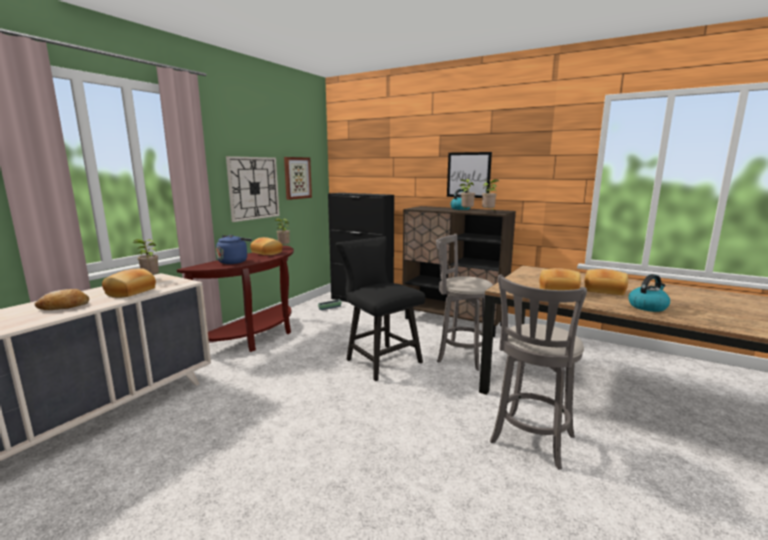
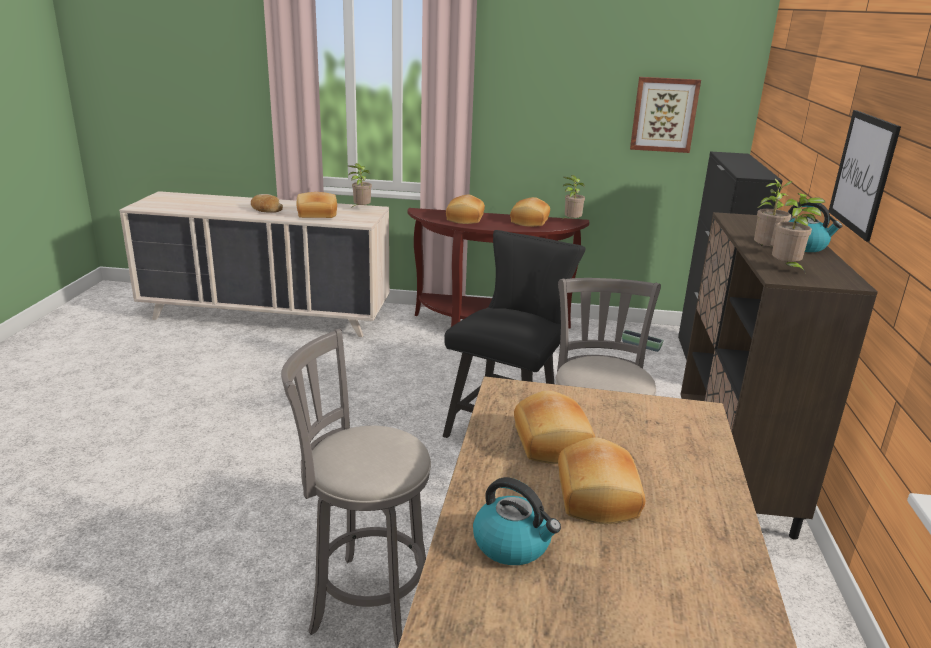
camera: 65 degrees right, 10 degrees up
(234, 261) = (466, 219): blue kettle -> bread
(253, 188) = (564, 123): wall clock -> none

